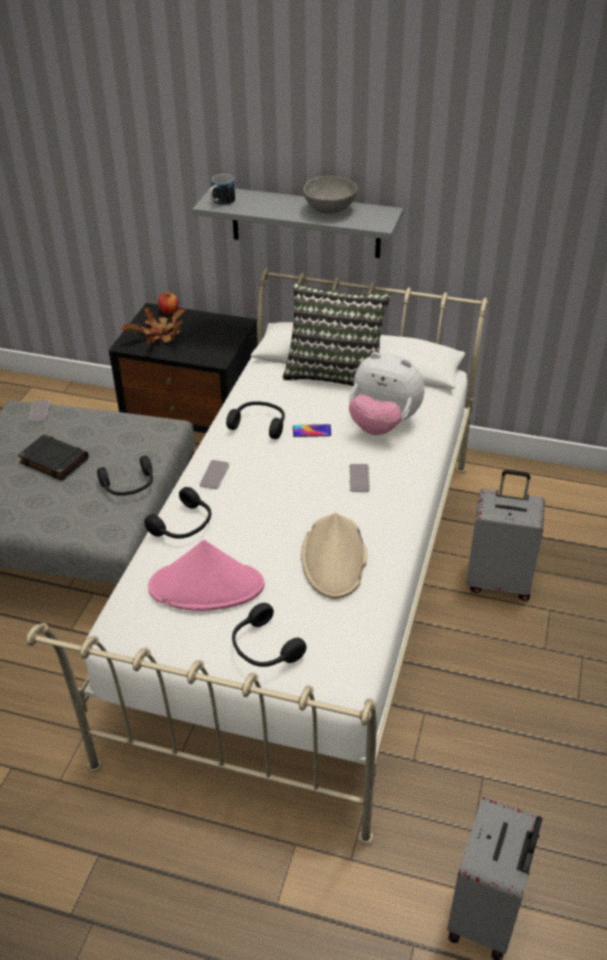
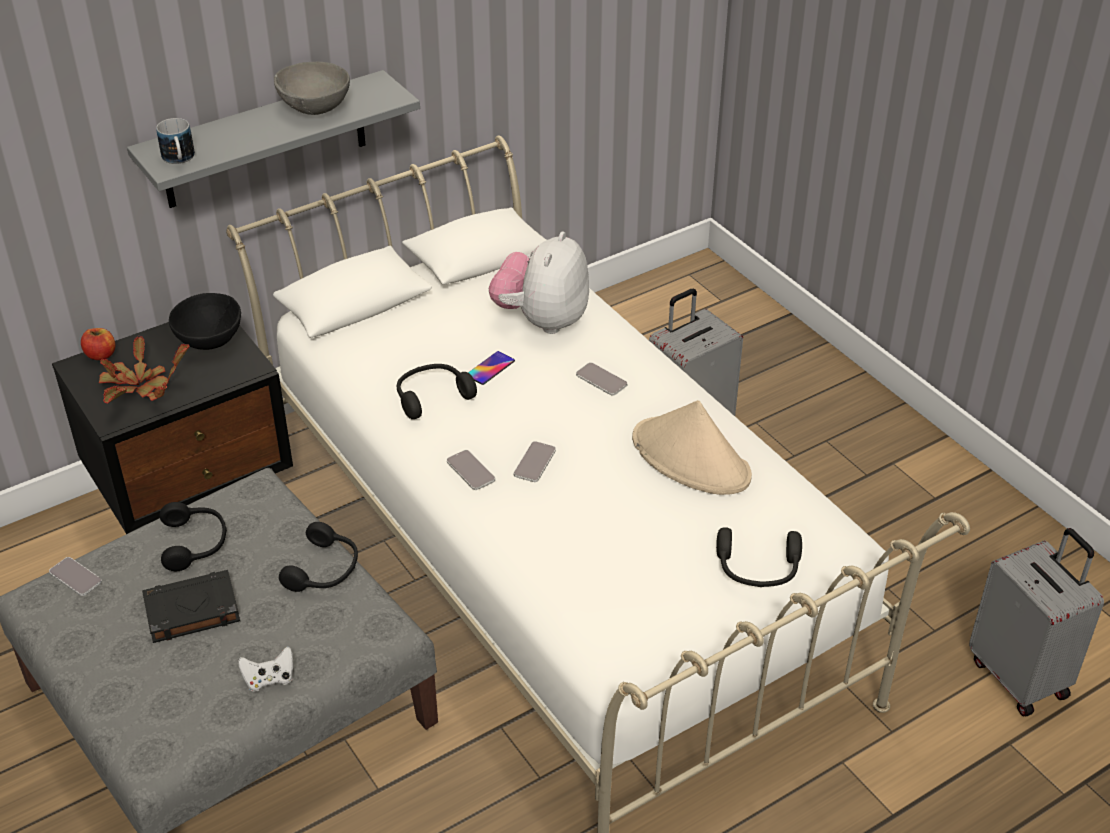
camera: 50 degrees left, 0 degrees up
(31, 516) = (269, 679): none -> white game controller
(184, 525) = (522, 534): black headphones -> black headphones (195, 543)
(207, 586) = (633, 564): pink hat -> none
(223, 333) = (210, 339): none -> black bowl
(250, 495) = (534, 462): none -> phone
(336, 373) = (419, 301): pillow -> none
(383, 425) = (542, 320): plush toy -> plush toy turned 135 degrees clockwise

